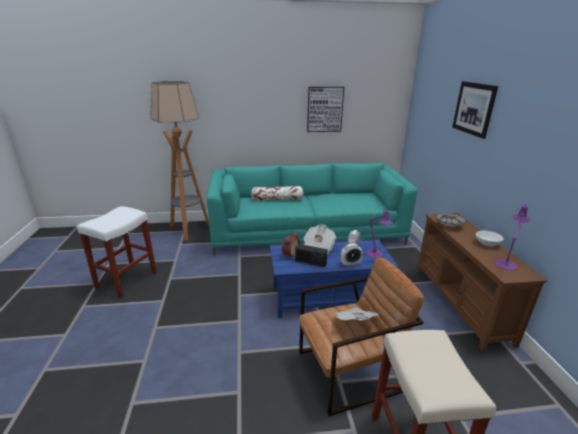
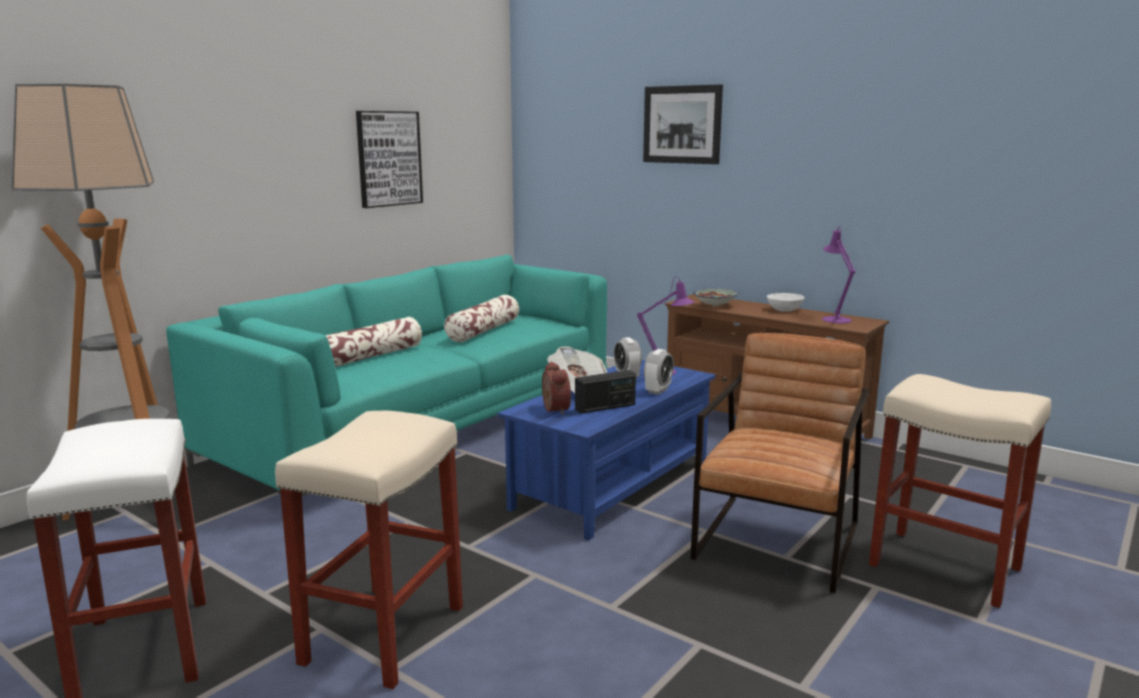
camera: 45 degrees left, 10 degrees down
(172, 313) = (384, 633): none -> beige stool
(340, 200) = (483, 331): none -> pillow
(354, 323) = (784, 439): newspaper -> none

